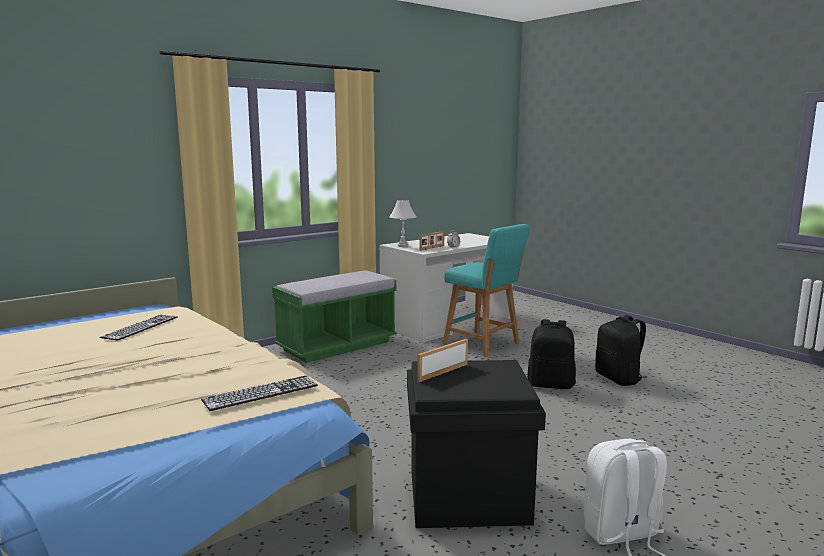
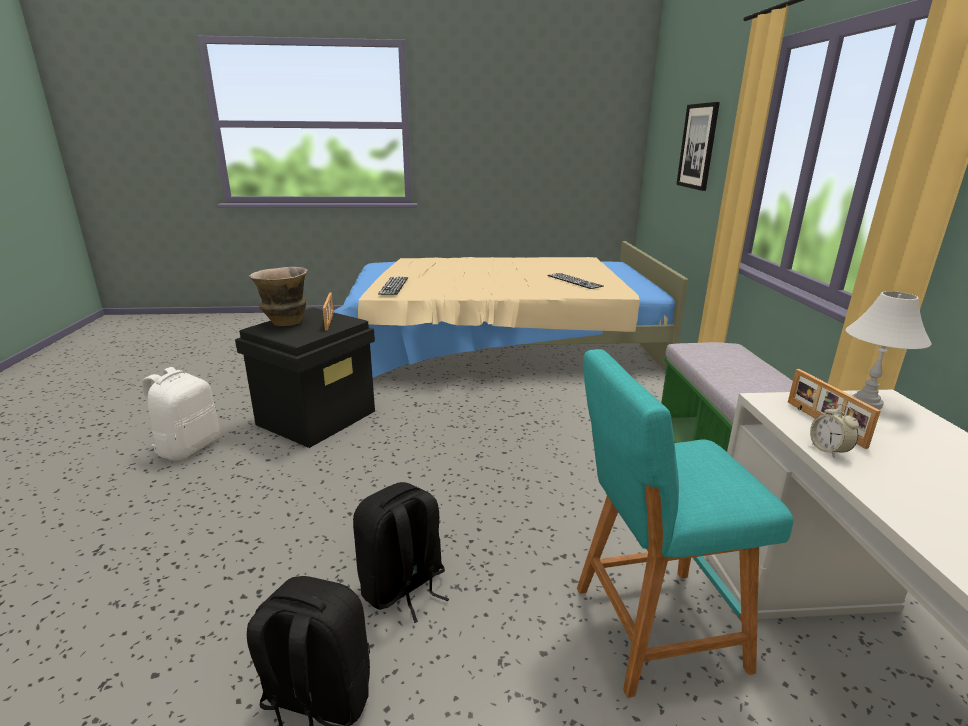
camera: 125 degrees right, 10 degrees up
(65, 159) = (698, 146): none -> picture
(485, 387) = (285, 323): none -> vase

